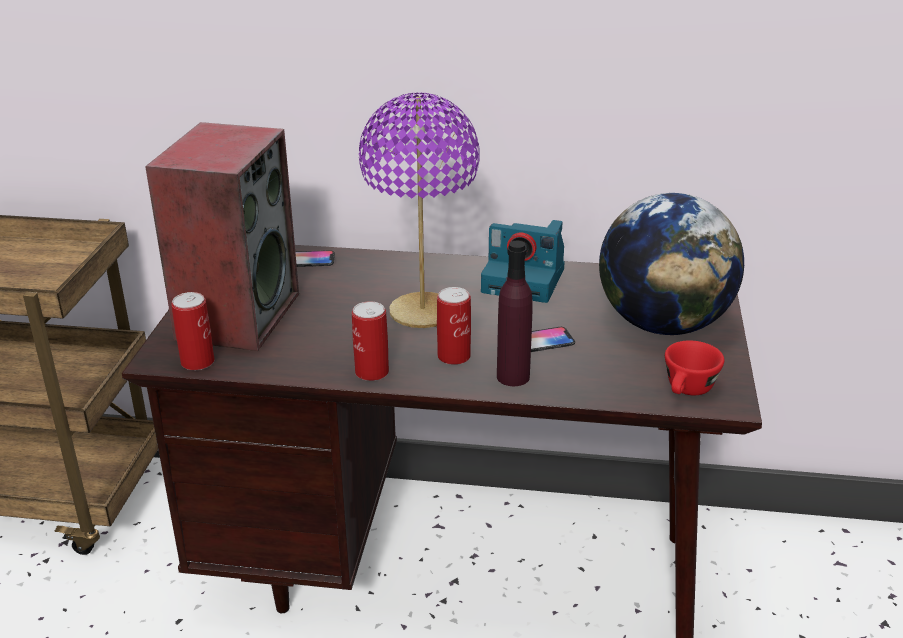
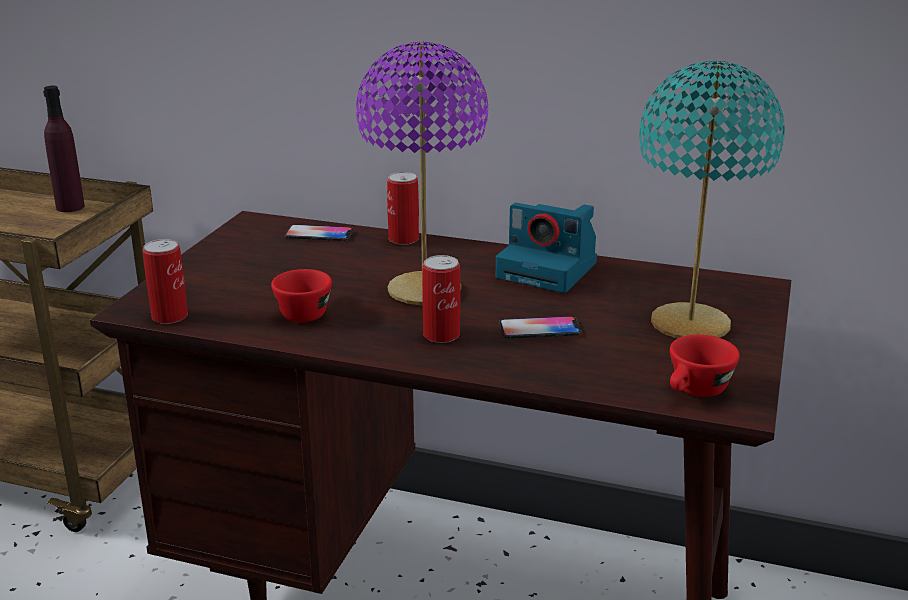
camera: 10 degrees right, 5 degrees down
(237, 315) = (230, 277): speaker -> none
(322, 344) = (305, 311): none -> red cup
(372, 372) = (346, 342): can -> can (403, 239)
(513, 377) = (499, 360): purple bottle -> purple bottle (70, 207)
(664, 324) = (691, 324): globe -> turquoise table lamp

